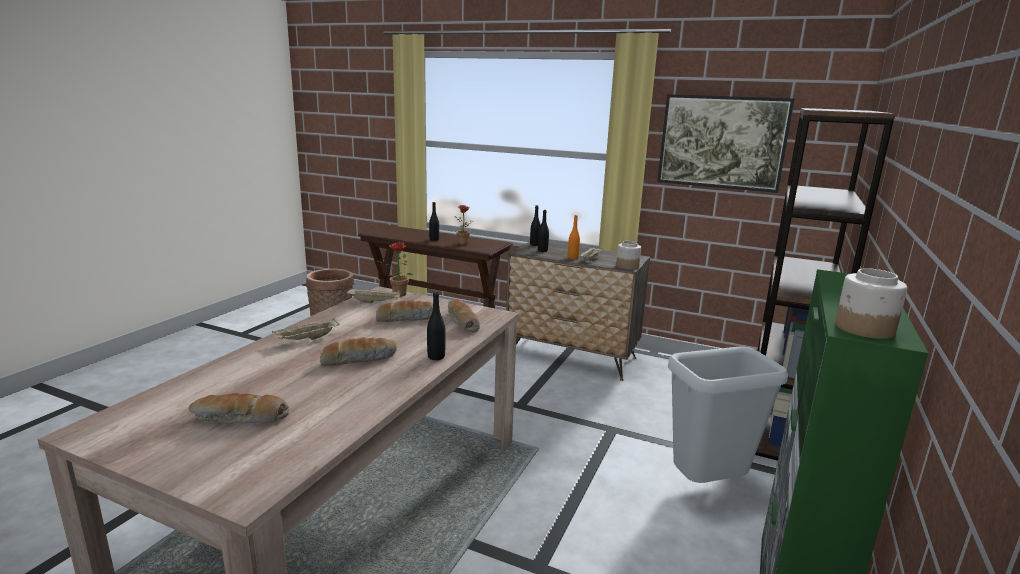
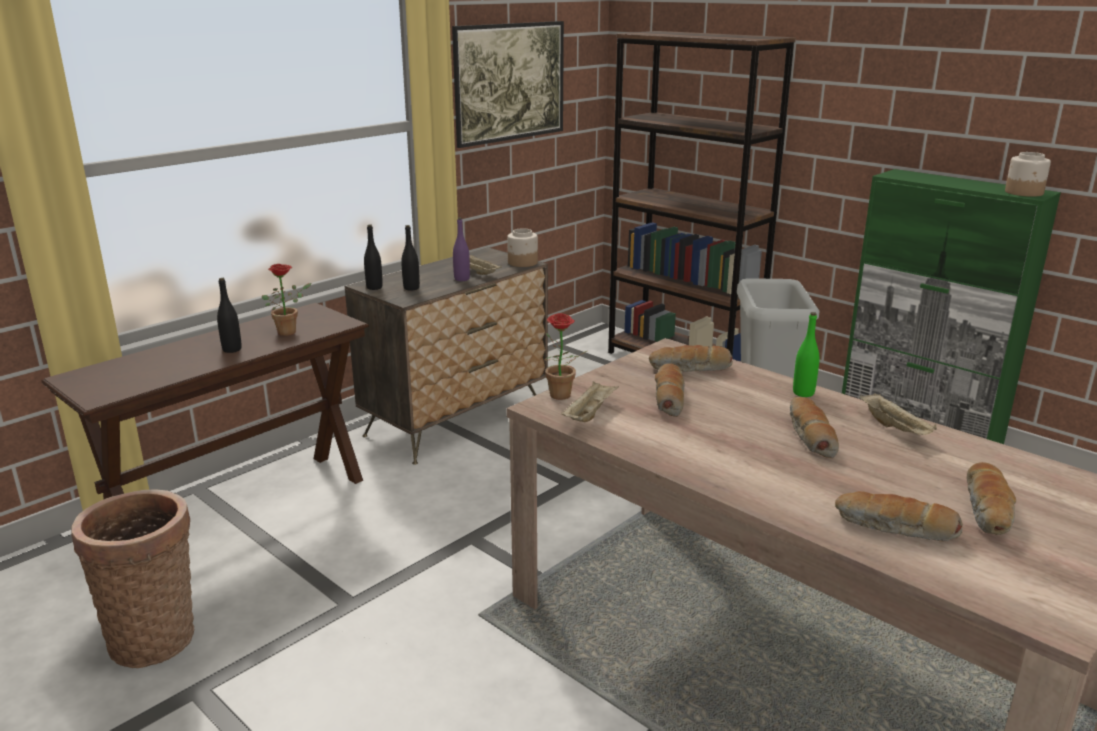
camera: 70 degrees left, 5 degrees up
(220, 384) = (895, 528): none -> bread
(307, 339) = (737, 467): beige tray -> beige tray (895, 428)
(436, 357) = (803, 393): black bottle -> green bottle
(573, 257) = (462, 279): orange bottle -> purple bottle

